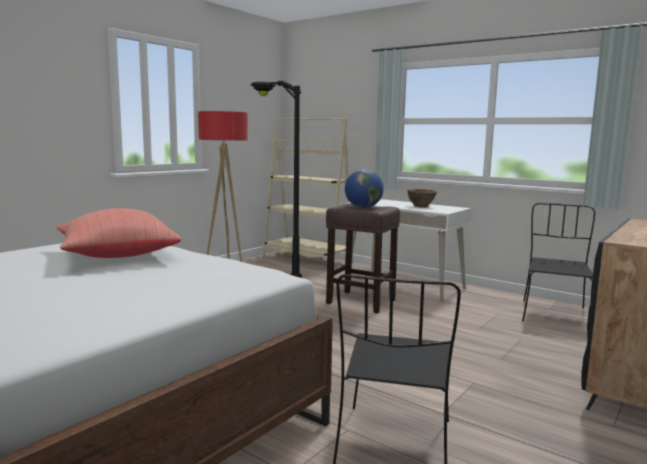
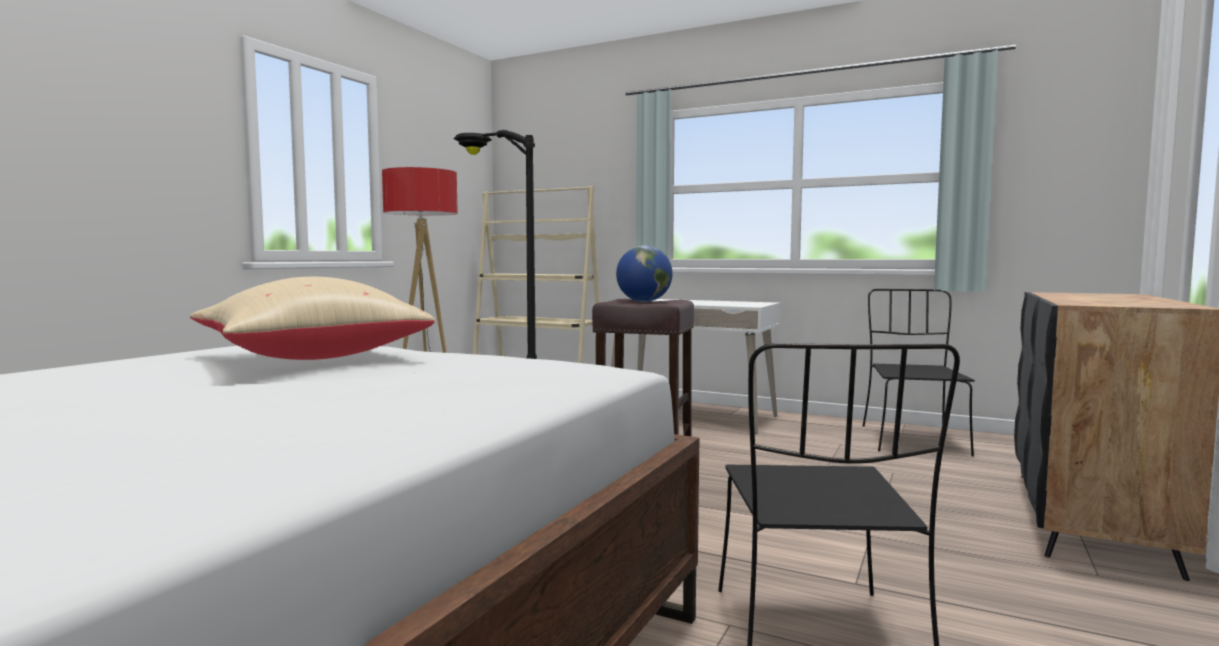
camera: 10 degrees left, 5 degrees down
(117, 256) = (309, 359): red pillow -> beige pillow
(421, 206) = (712, 302): brown bowl -> none

